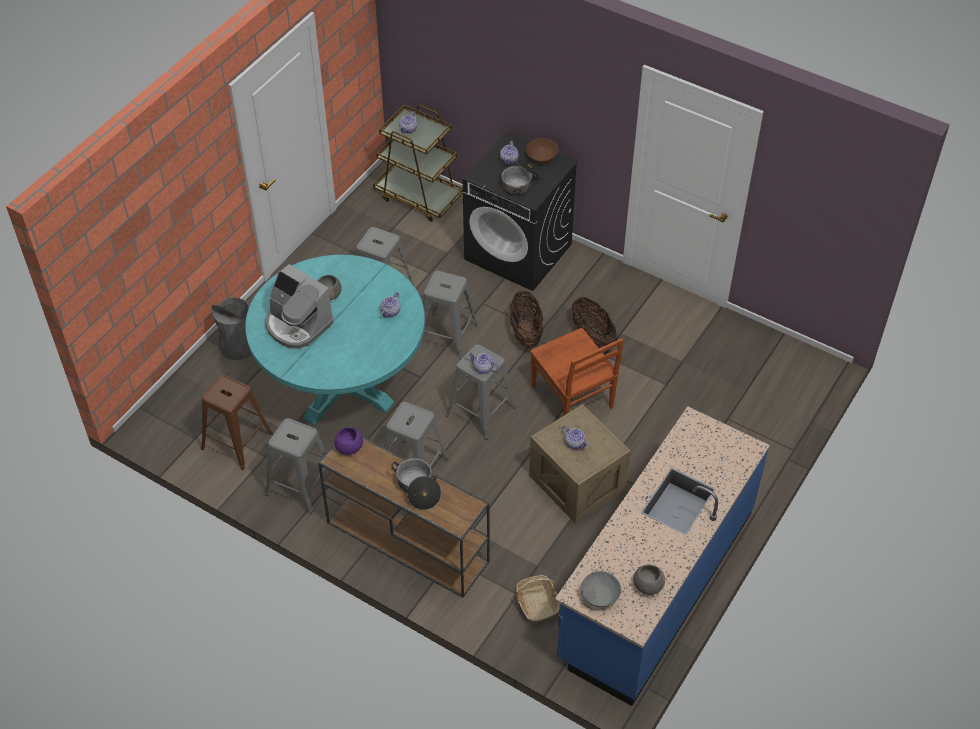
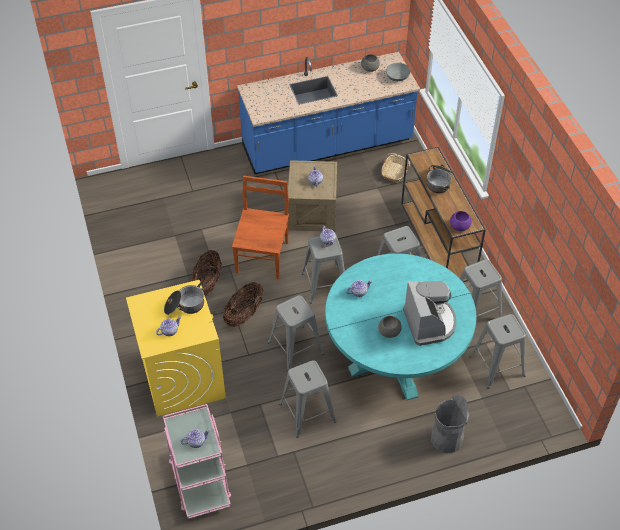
camera: 140 degrees left, 0 degrees up
(236, 441) = (497, 366): brown stool -> grey stool
(419, 197) = (200, 481): brown cart -> pink cart
(519, 252) = (182, 377): black washing machine -> yellow washing machine
(541, 157) = (145, 317): brown bowl -> none

